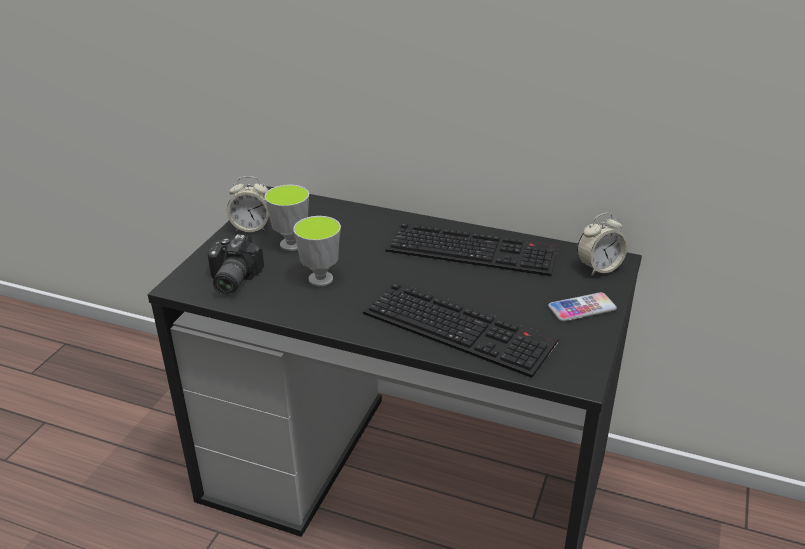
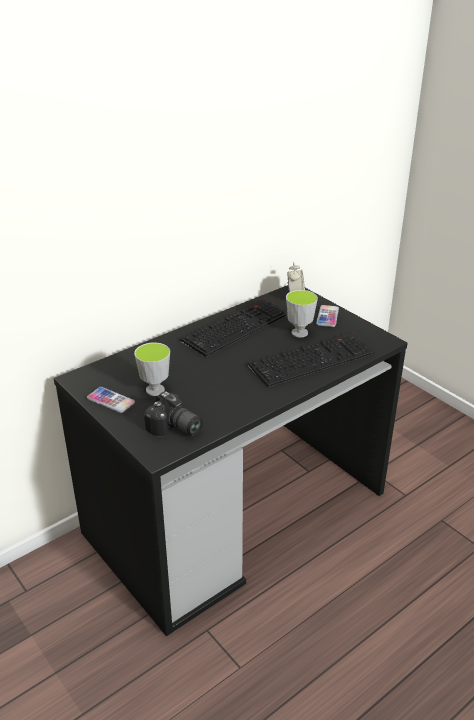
camera: 60 degrees left, 0 degrees up
(252, 227) = (111, 400): alarm clock -> phone
(320, 279) = (212, 391): cup -> cup (299, 333)

